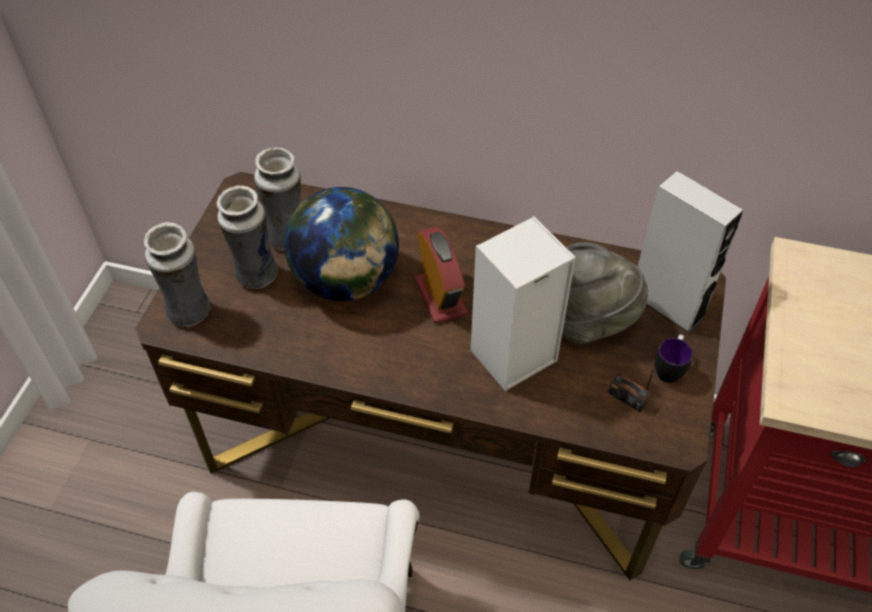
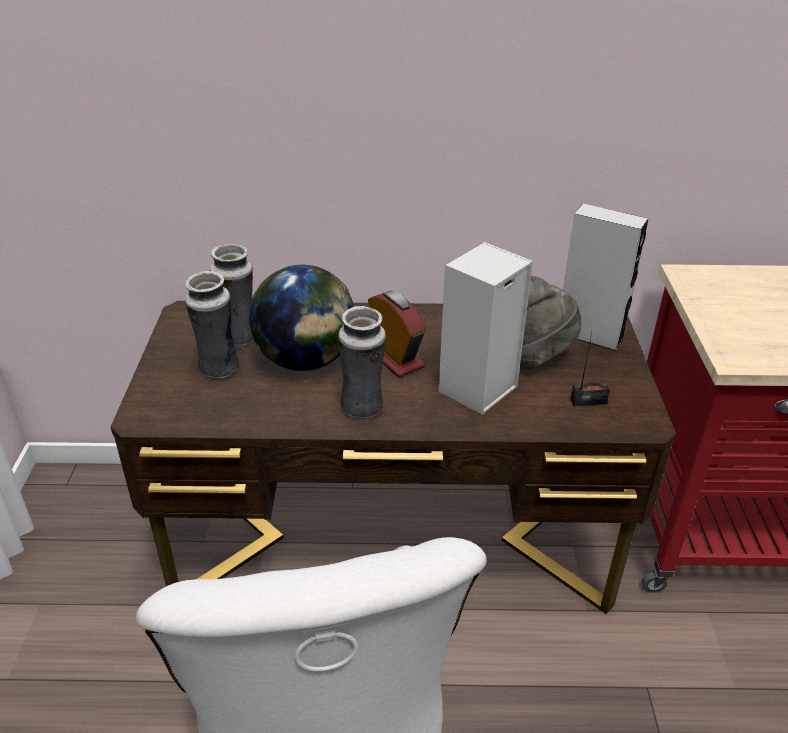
camera: 15 degrees left, 15 degrees down
(190, 313) = (163, 406): vase -> vase (363, 409)
(627, 397) = (588, 402): radio -> radio turned 150 degrees clockwise
(669, 369) = (613, 377): mug -> none

